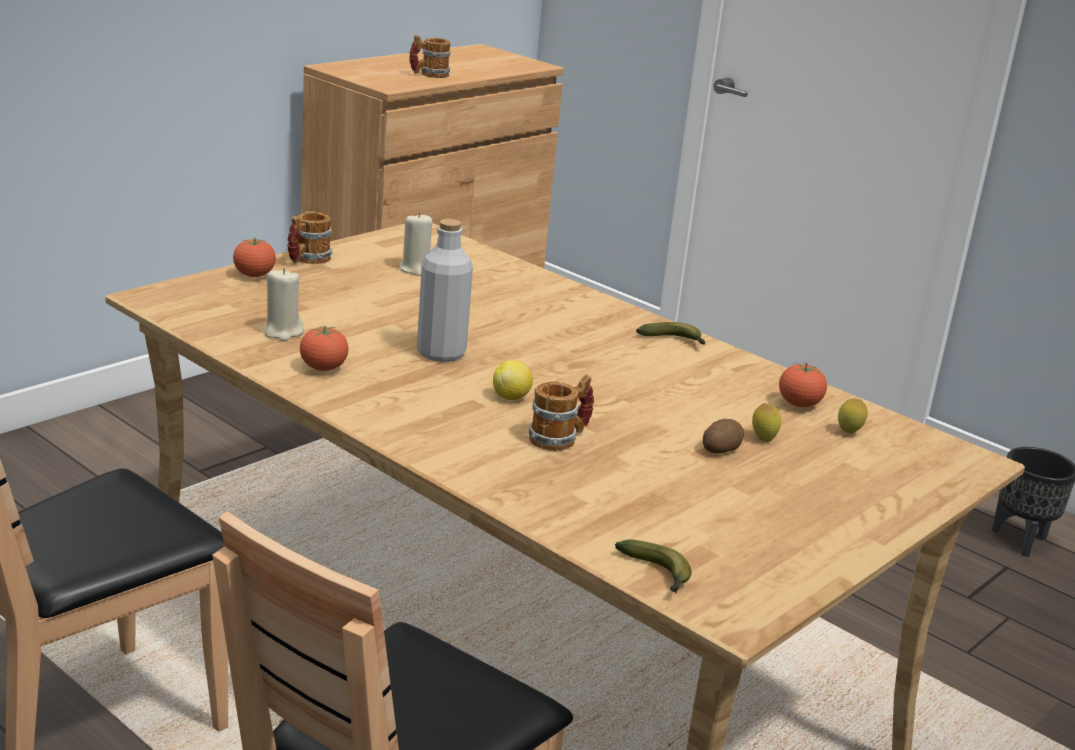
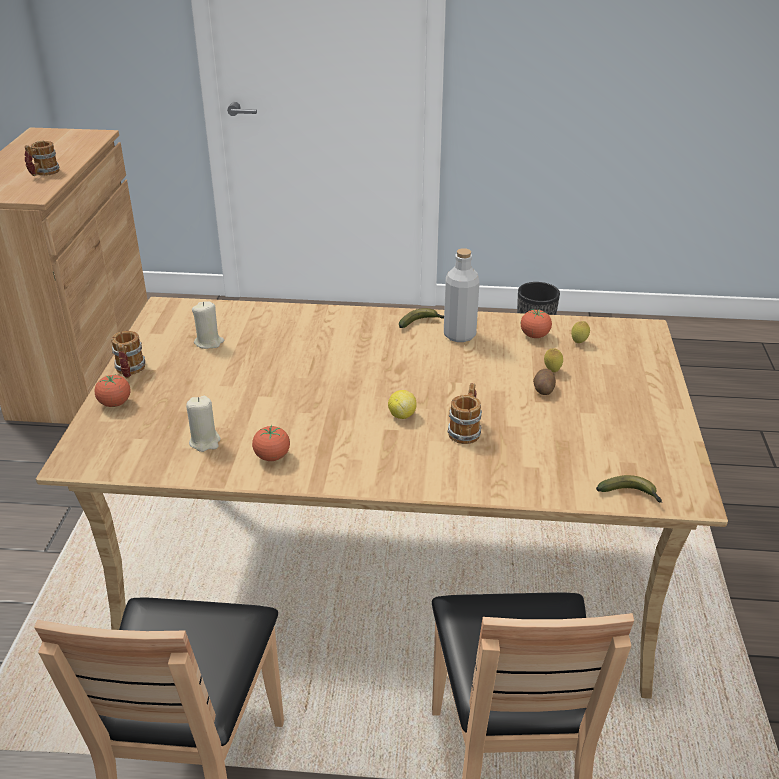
camera: 35 degrees left, 10 degrees up
(441, 353) = (319, 403): grey bottle -> grey bottle (459, 335)

